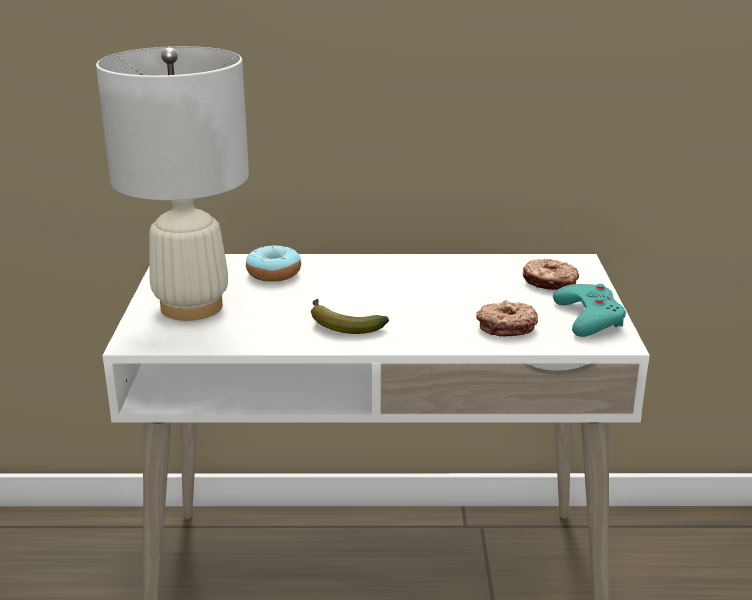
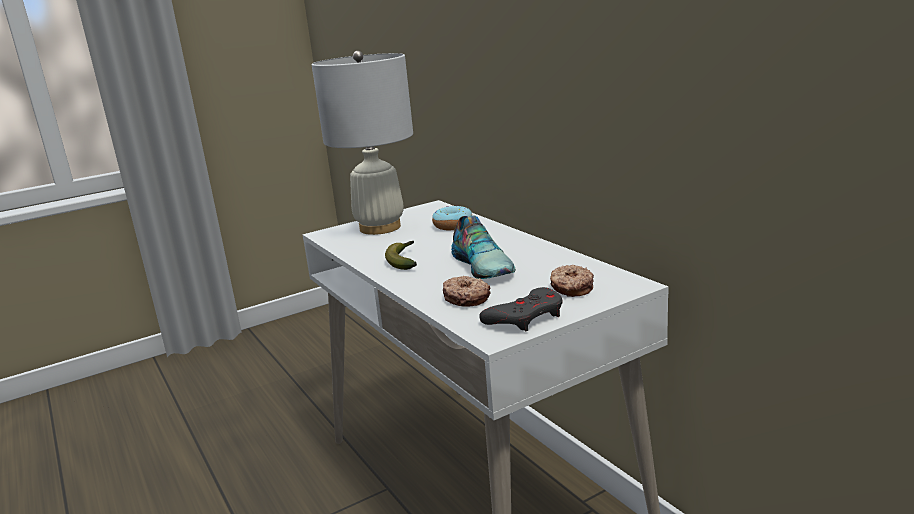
camera: 60 degrees right, 5 degrees down
(429, 295) = (484, 265): none -> shoe
(589, 317) = (526, 317): turquoise game controller -> grey game controller

